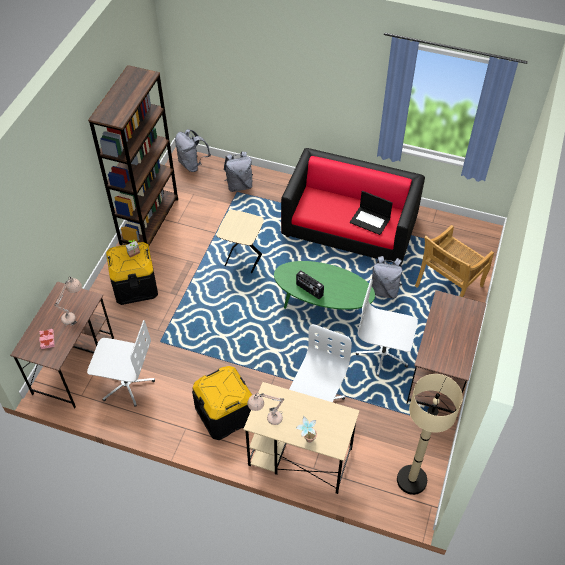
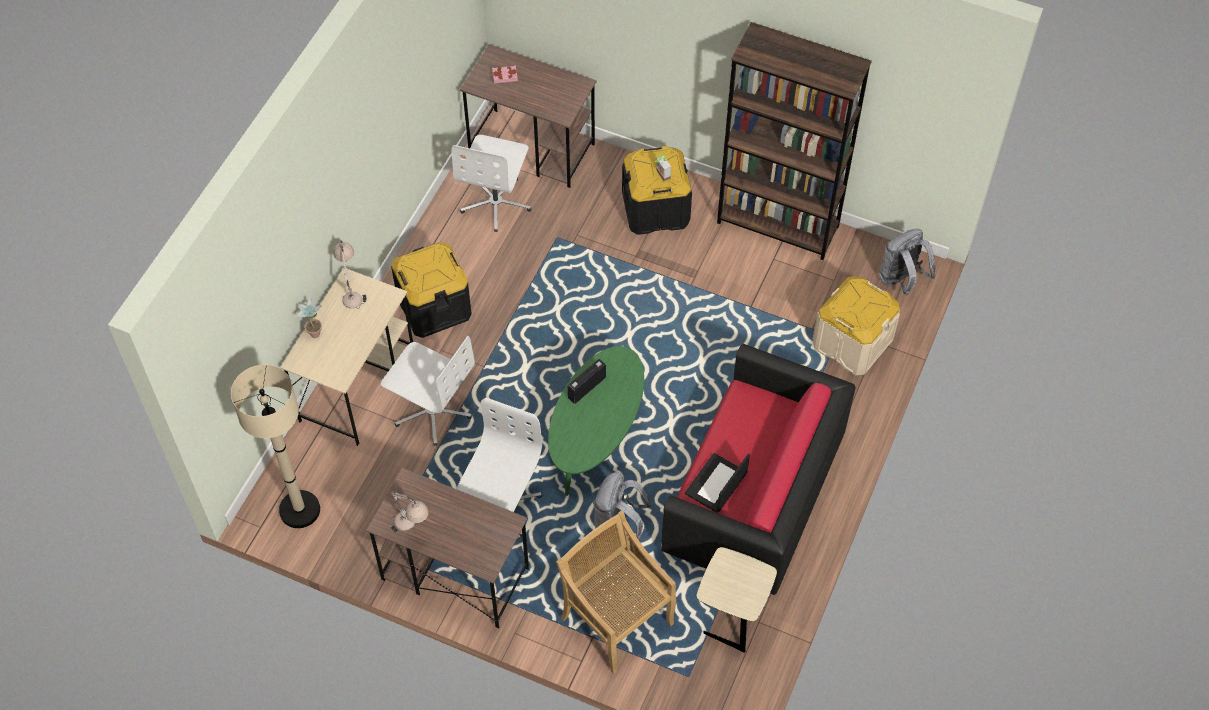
camera: 95 degrees right, 5 degrees up
(74, 313) = (541, 100): beige table lamp -> beige table lamp (412, 529)
(239, 185) = (852, 342): grey backpack -> beige storage box
(242, 261) = (692, 339): beige side table -> beige side table (731, 621)

